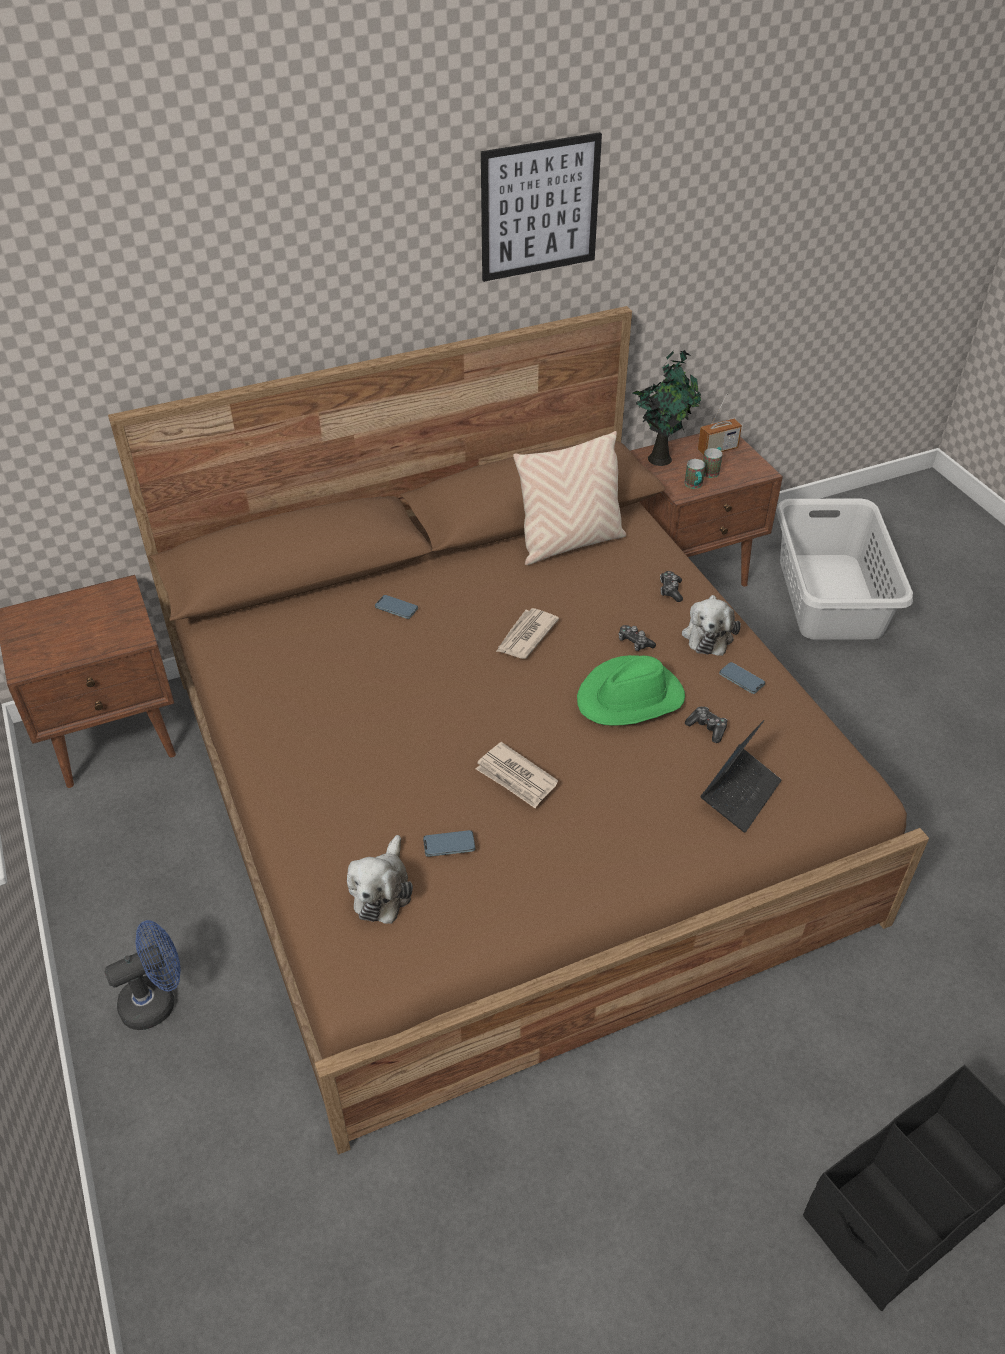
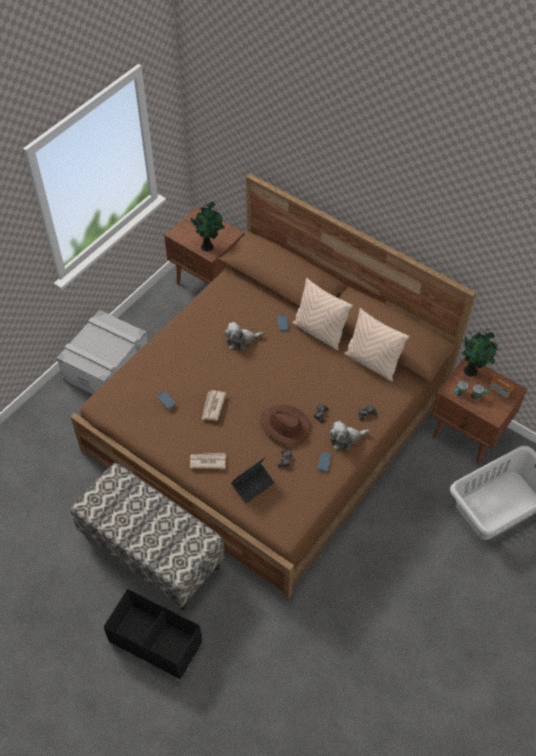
camera: 60 degrees right, 10 degrees up
(111, 634) = (208, 246): none -> potted plant
(156, 1000) = (106, 367): blue fan -> grey storage box
(382, 890) = (136, 391): plush toy -> plush toy (241, 341)
(455, 574) = (319, 332): none -> beige pillow
(526, 636) = (297, 374): newspaper -> newspaper (207, 461)
(539, 207) = (442, 222): picture -> none
(631, 698) = (284, 426): green hat -> brown hat
(684, 1114) = (152, 551): none -> bench
(740, 794) = (253, 485): laptop -> laptop turned 45 degrees counterclockwise

